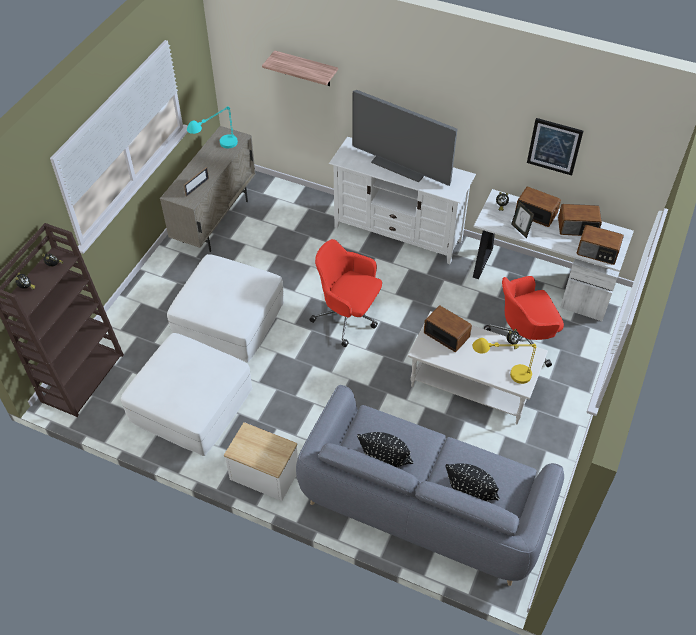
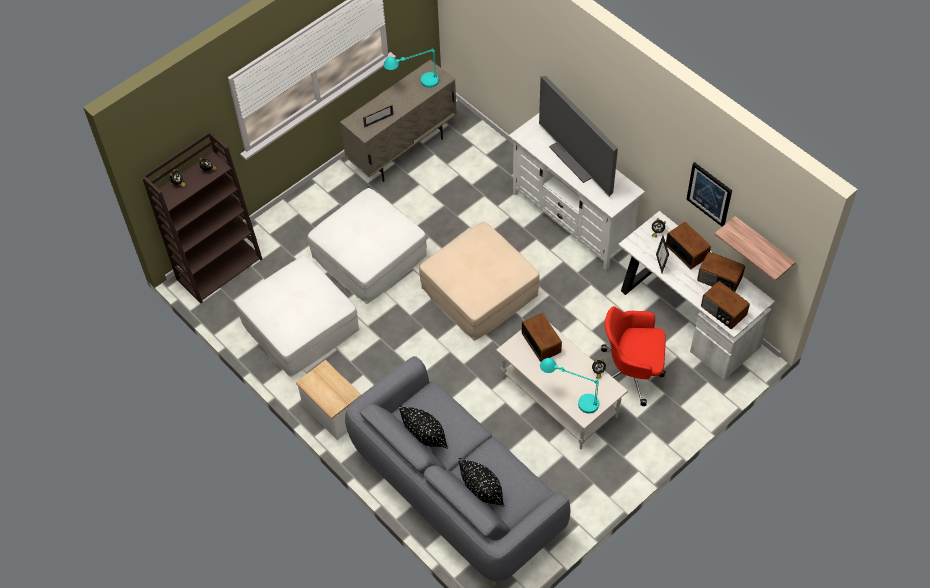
camera: 25 degrees right, 5 degrees up
(306, 69) = (512, 37): shelf -> shelf (763, 246)
(348, 317) = (479, 291): red office chair -> beige ottoman
(501, 375) = (570, 398): yellow table lamp -> turquoise table lamp

